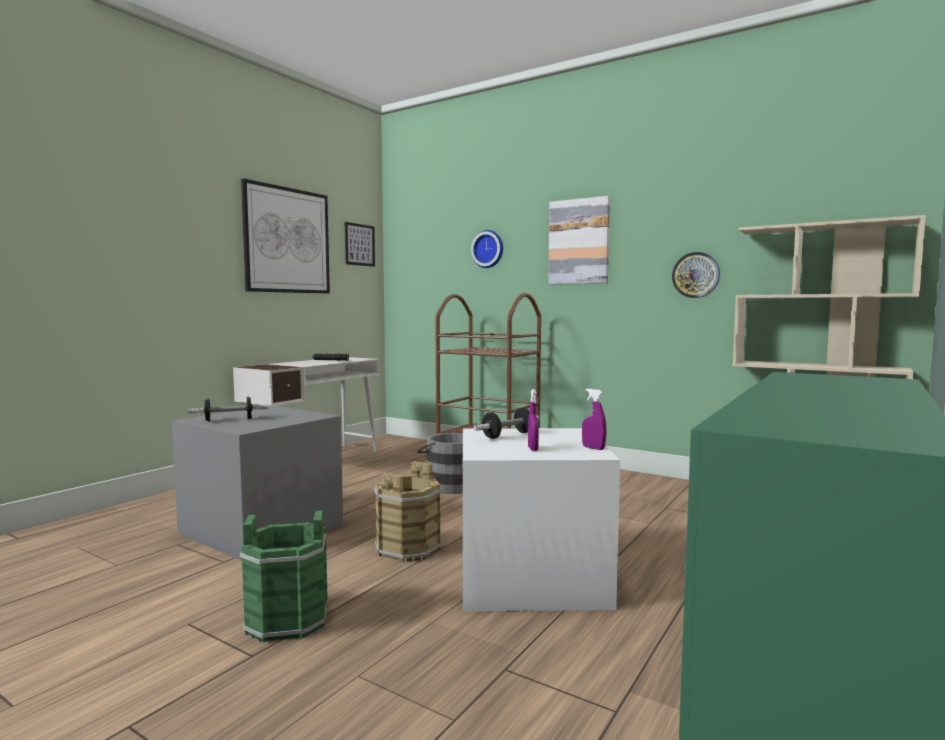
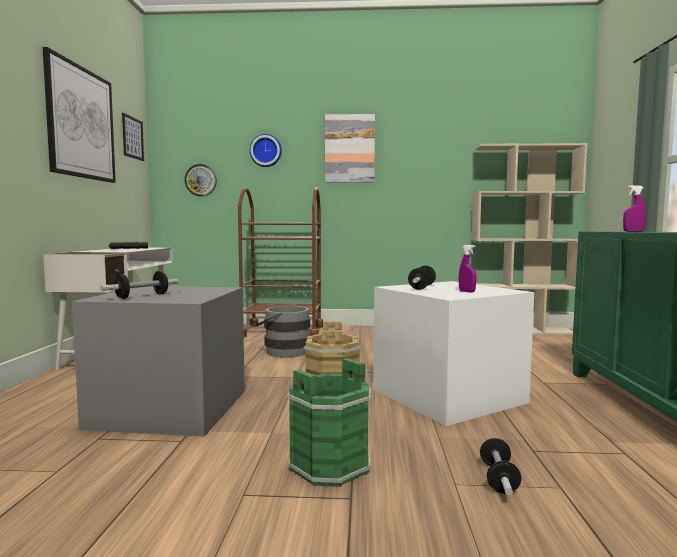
camera: 30 degrees left, 0 degrees up
(408, 686) = (498, 479): none -> dumbbell
(593, 448) = (498, 288): purple spray bottle -> purple spray bottle (633, 231)
(695, 275) = (440, 178): wall clock -> wall clock (201, 180)

